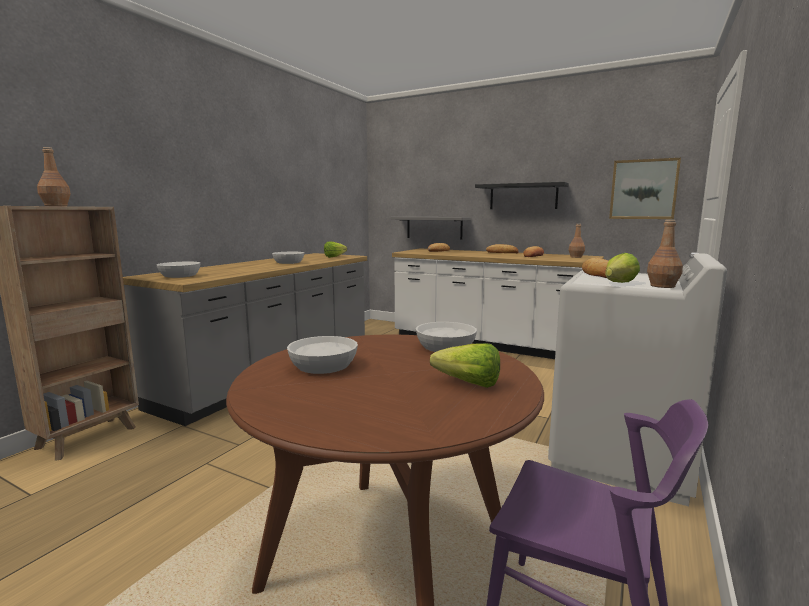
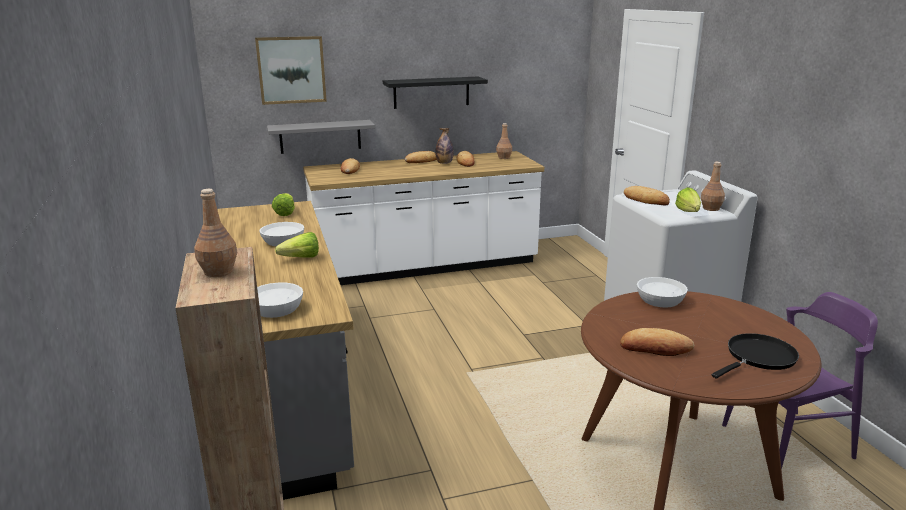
camera: 45 degrees left, 10 degrees up
(323, 366) = (655, 348): white bowl -> bread
(384, 409) = (758, 357): none -> black frying pan
(463, 382) = (736, 323): lettuce -> lettuce (297, 258)
(514, 254) = (444, 163): none -> bottle
(643, 189) = (545, 82): picture -> picture (291, 70)

